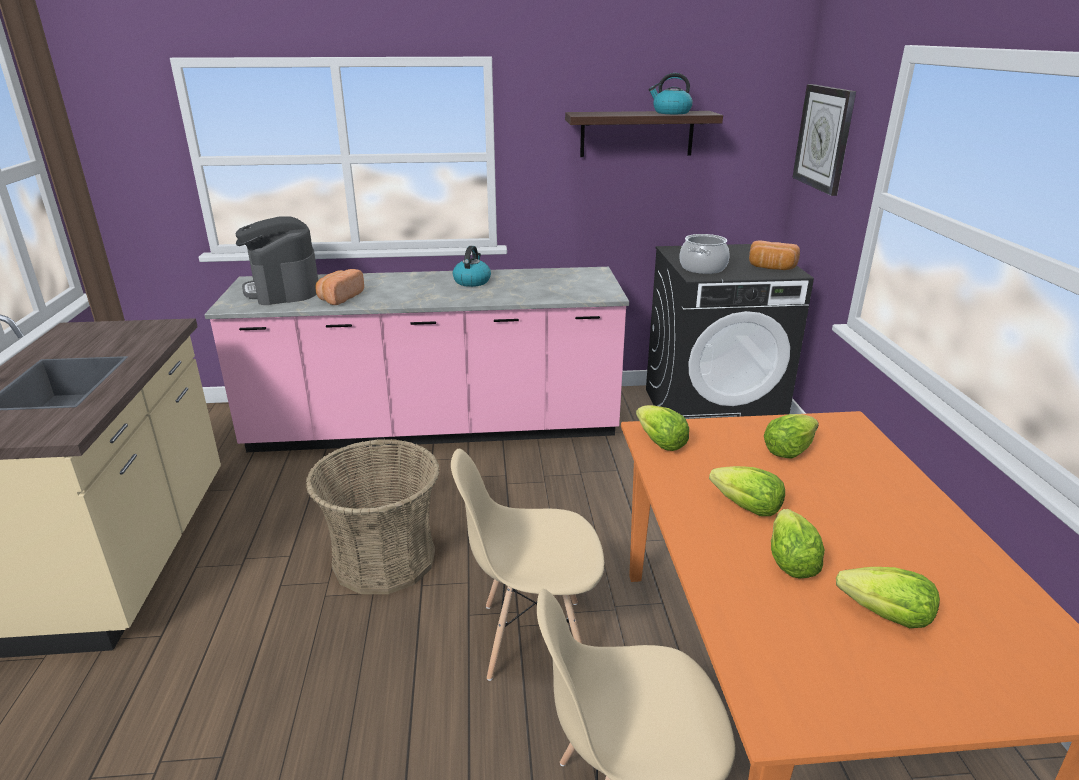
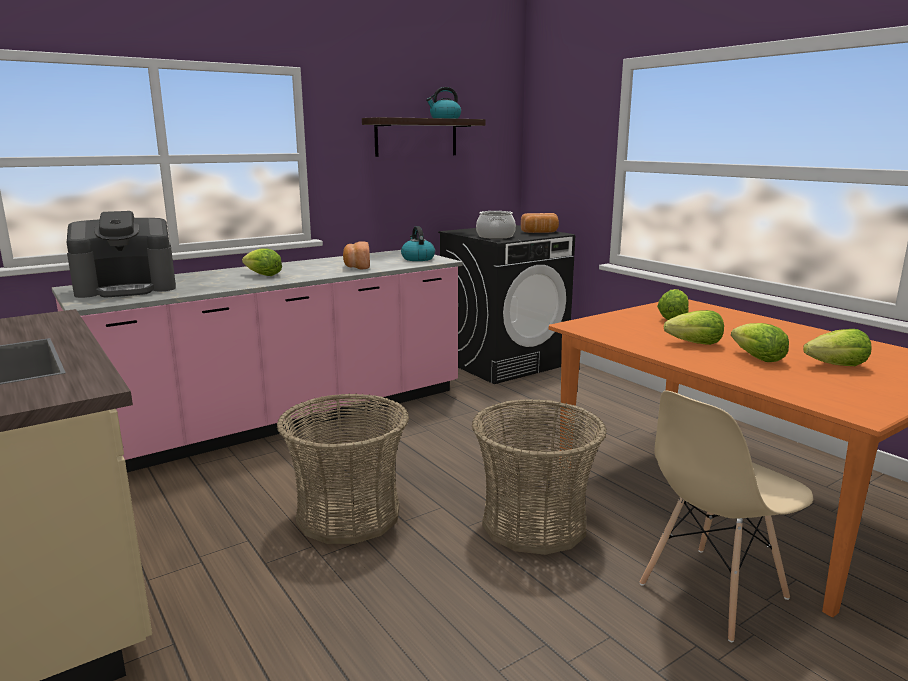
camera: 30 degrees left, 10 degrees down
(283, 289) = (127, 288): coffee machine -> coffee machine turned 60 degrees counterclockwise
(339, 298) = (203, 286): bread -> bread (356, 266)
(472, 281) = (313, 265): kettle -> kettle (417, 258)
(532, 638) = (534, 523): beige chair -> basket
(660, 443) = (593, 328): lettuce -> lettuce (263, 275)
(824, 138) = (553, 136): wall clock -> none

